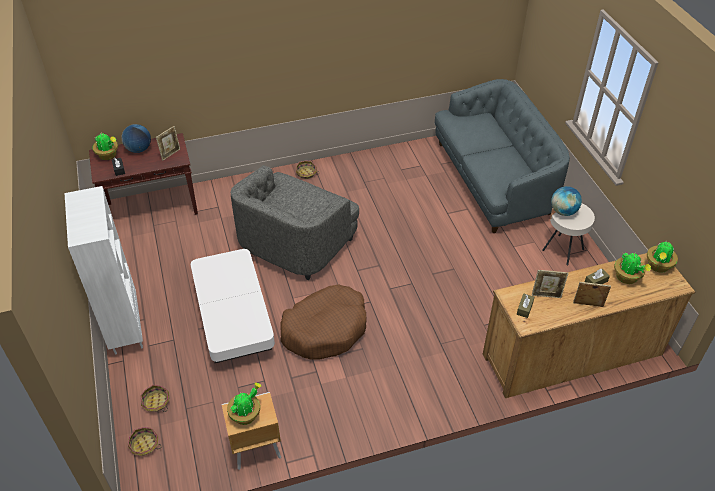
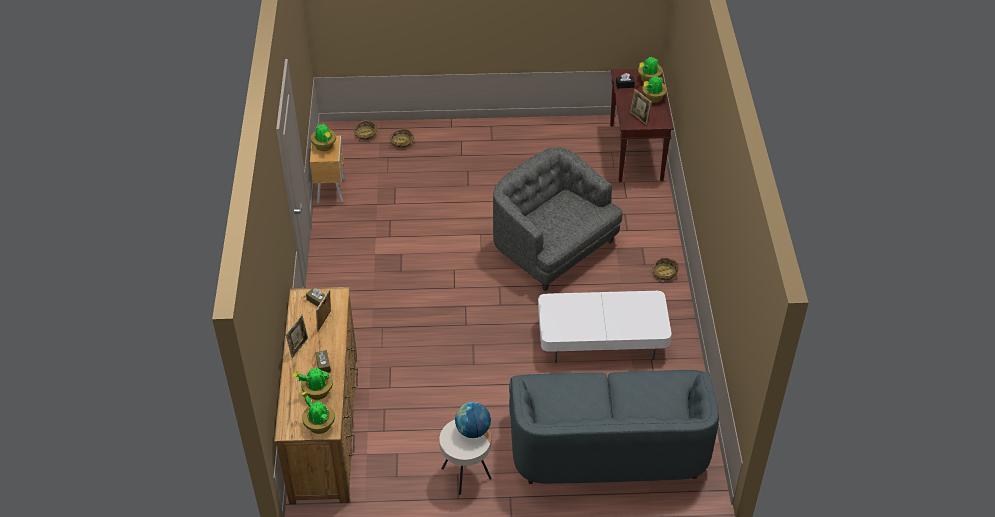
camera: 105 degrees right, 0 degrees up
(125, 329) = (484, 129): white bookcase -> none
(139, 149) = (653, 98): globe -> potted plant
(234, 319) = (469, 193): white coffee table -> white coffee table (601, 339)
(325, 329) = (433, 250): brown dog bed -> none

